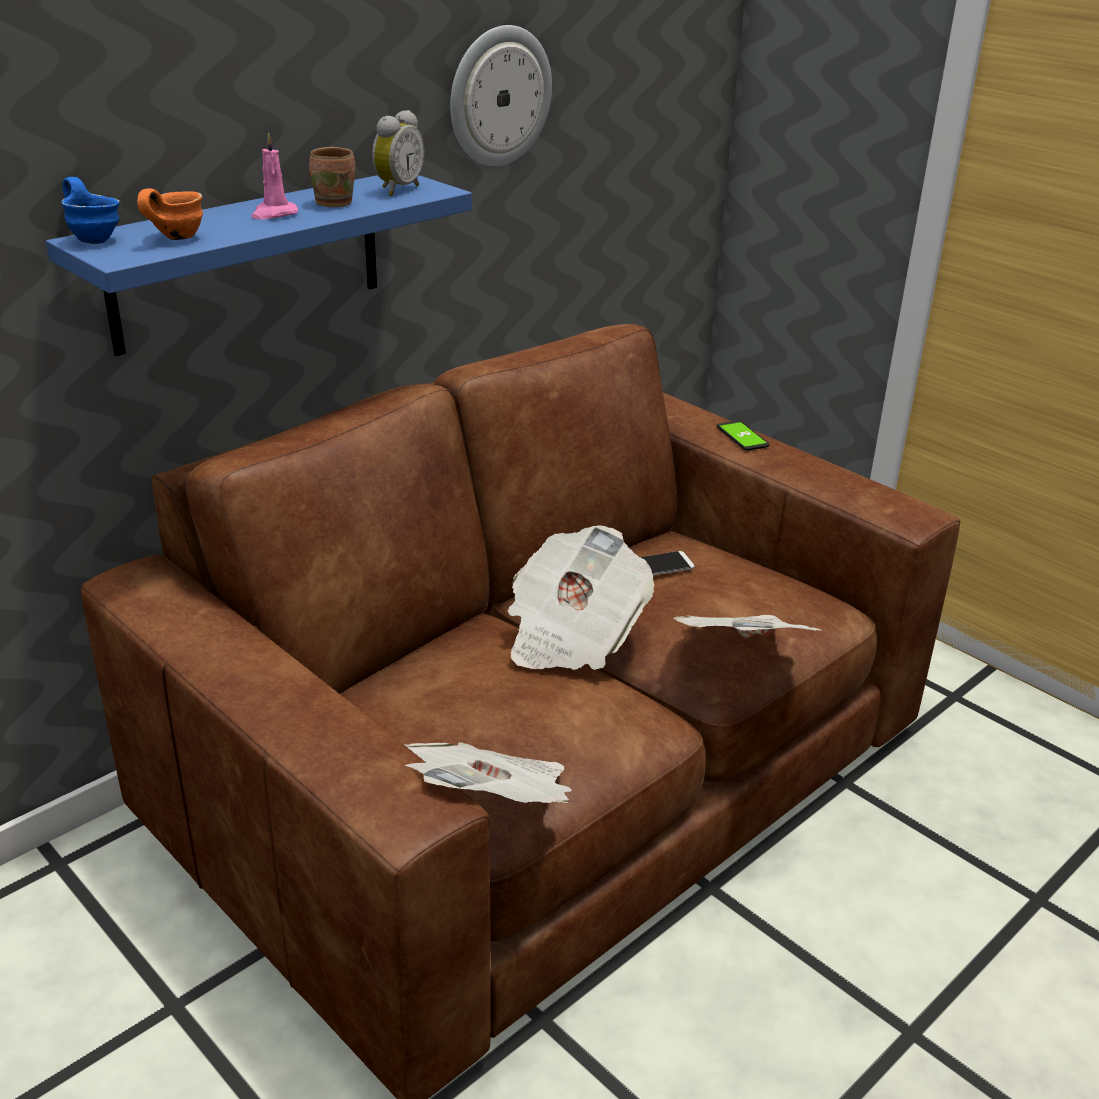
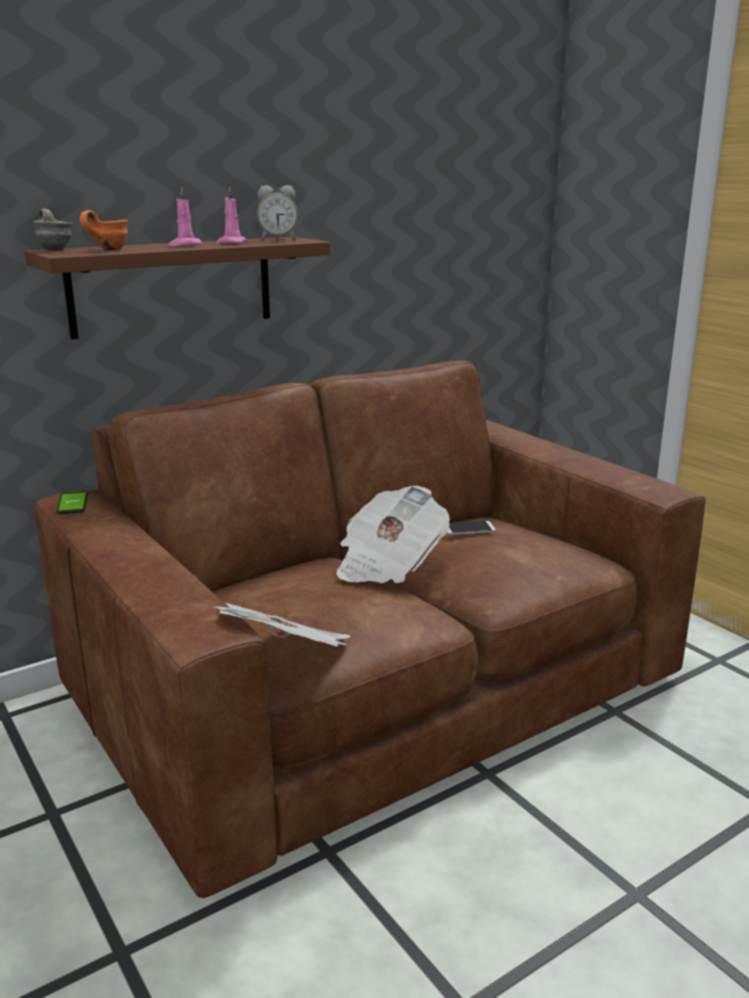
camera: 10 degrees right, 10 degrees down
(96, 239) = (56, 249): blue mug -> grey mug
(248, 261) = (172, 286): blue shelf -> brown shelf
(336, 202) = (231, 243): brown mug -> pink candle
(396, 189) = (278, 240): alarm clock -> alarm clock turned 45 degrees clockwise
(499, 96) = (365, 193): wall clock -> none
(742, 437) = (544, 445): phone -> phone (72, 504)
(744, 656) = (516, 582): newspaper -> none

